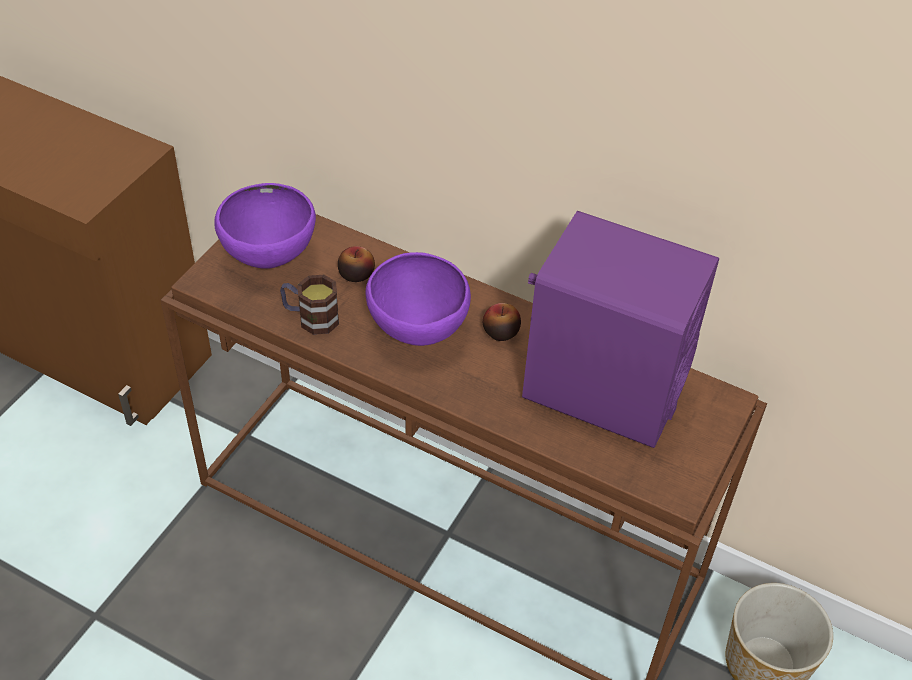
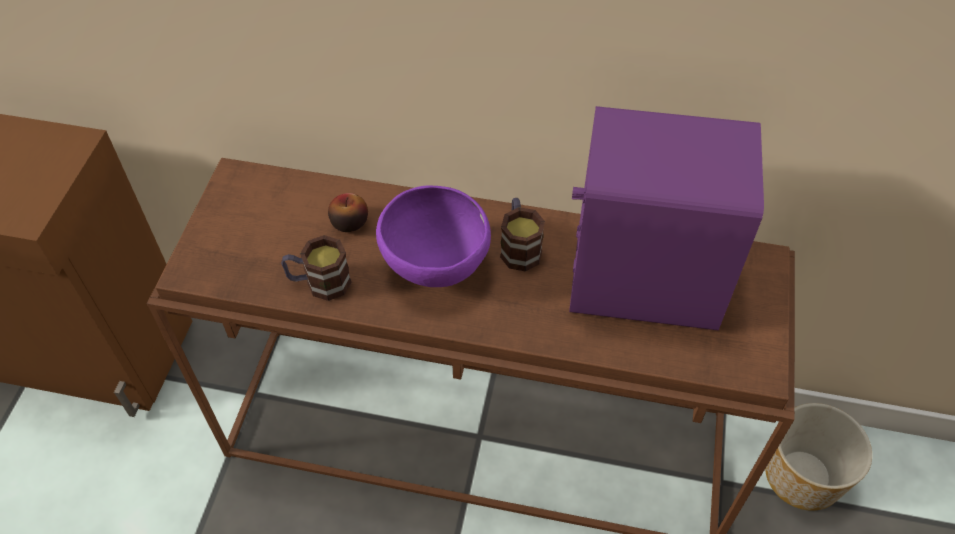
camera: 15 degrees left, 5 degrees up
(270, 257) = (252, 227): purple bowl -> none
(500, 332) = (519, 246): apple -> mug

